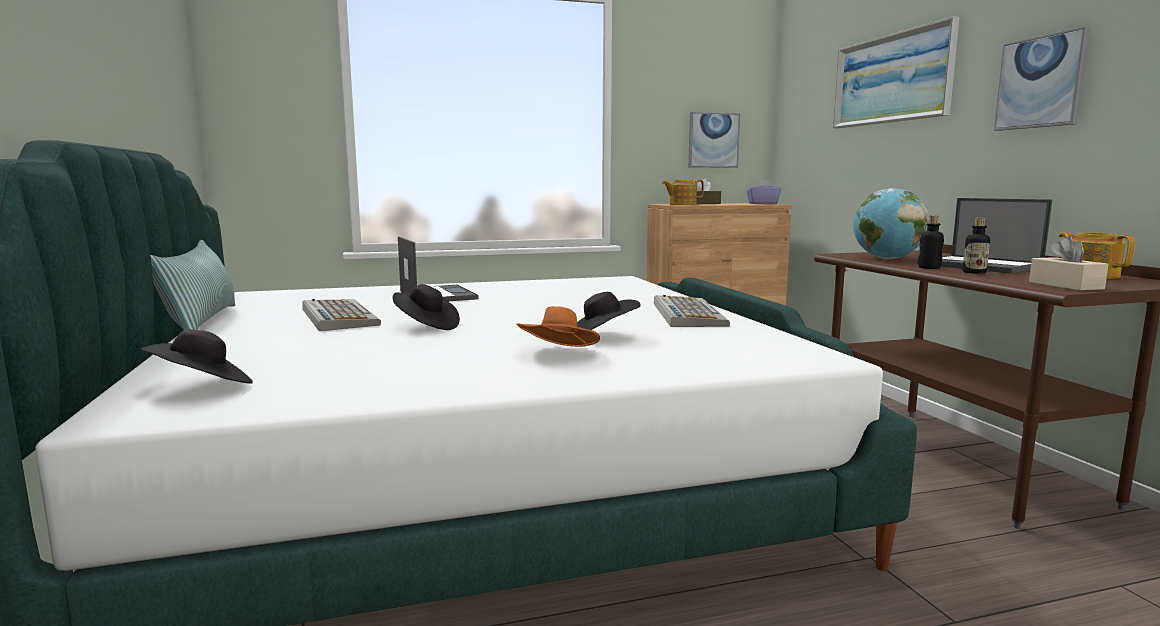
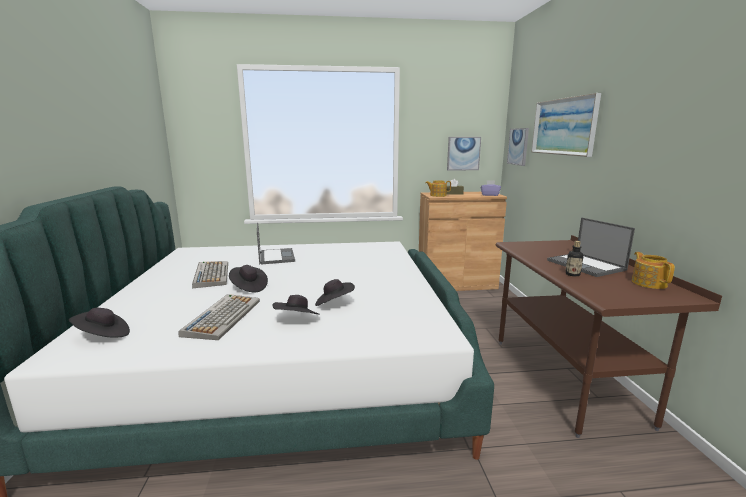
camera: 10 degrees right, 5 degrees up
(201, 321) = (143, 275): pillow -> none
(558, 354) = (297, 320): orange hat -> black hat
(687, 314) = (399, 284): keyboard -> keyboard (223, 317)
(886, 258) = (534, 251): globe -> none
(929, 268) = (549, 266): bottle -> none
(1041, 82) = (641, 145): picture -> picture (518, 146)
(1065, 285) = (615, 297): beige tissue box -> none

